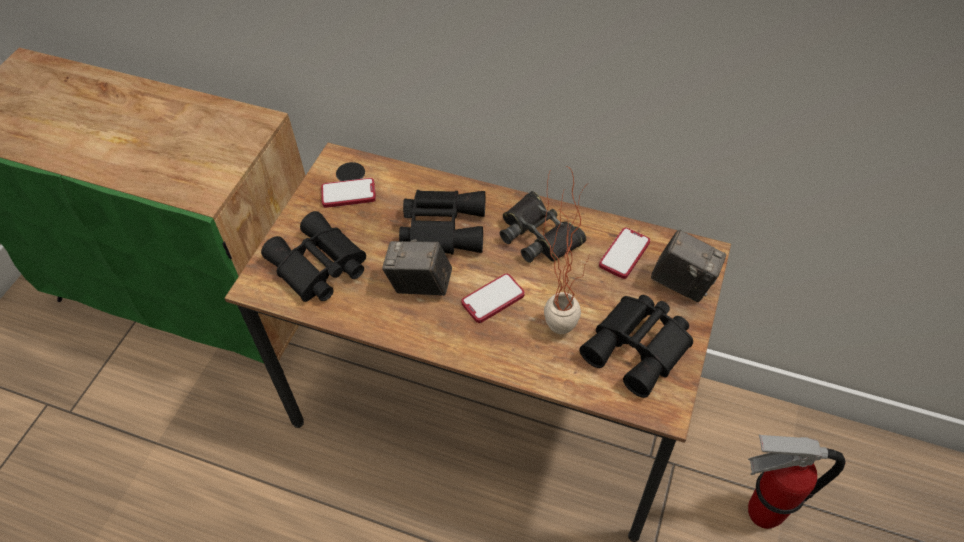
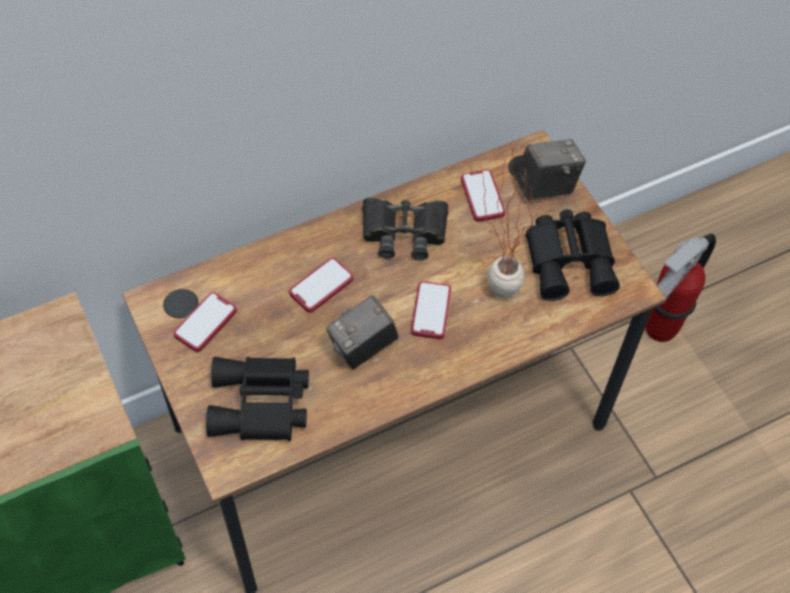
camera: 50 degrees left, 5 degrees up
(442, 227) = (321, 286): black binoculars -> phone

